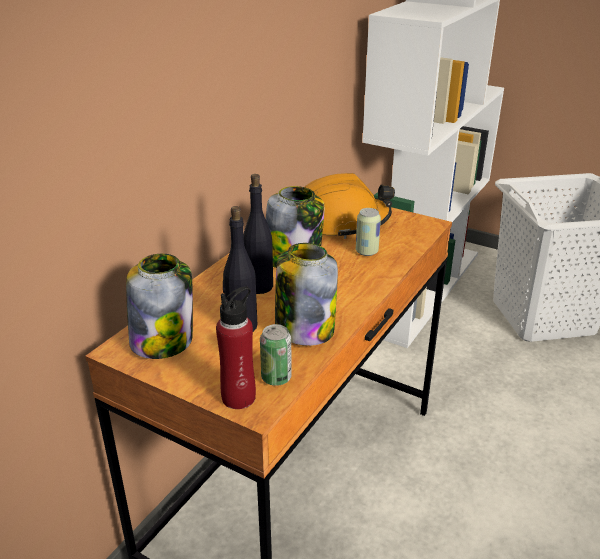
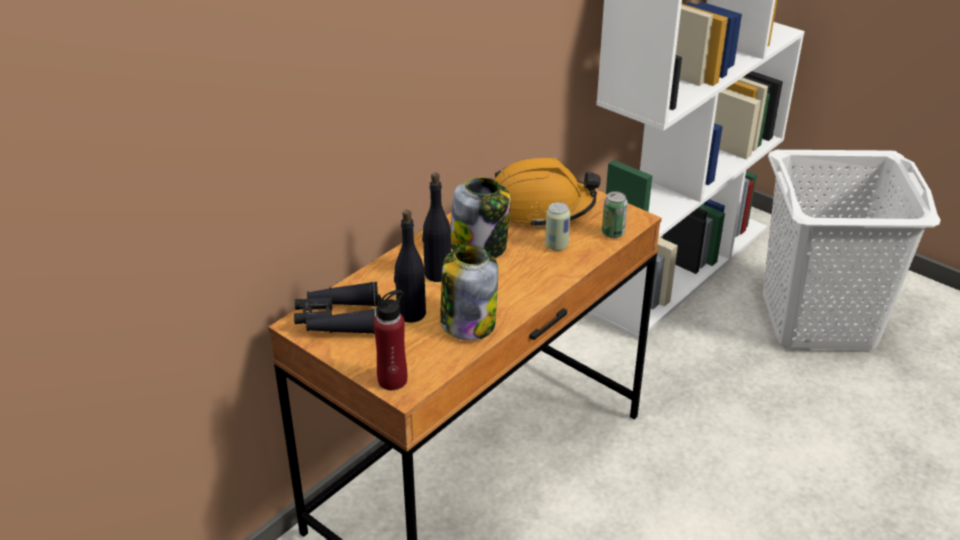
camera: 10 degrees right, 5 degrees up
(163, 340) = (337, 319): jar -> black binoculars
(276, 378) = (429, 366): can -> can (613, 233)

